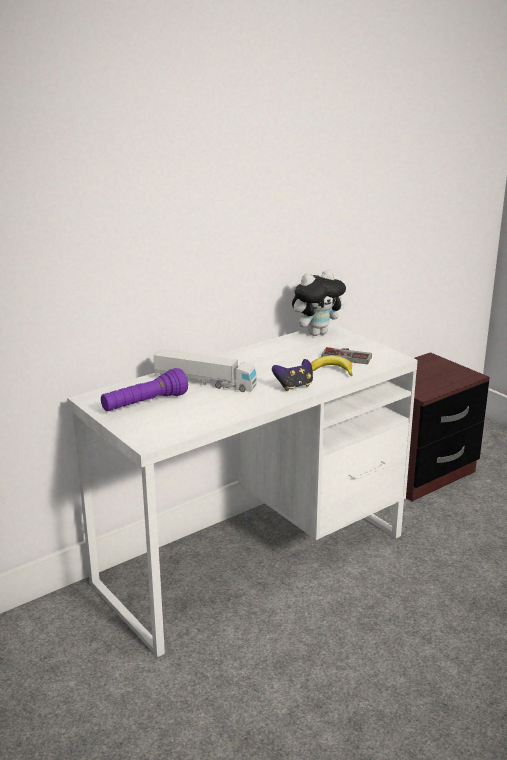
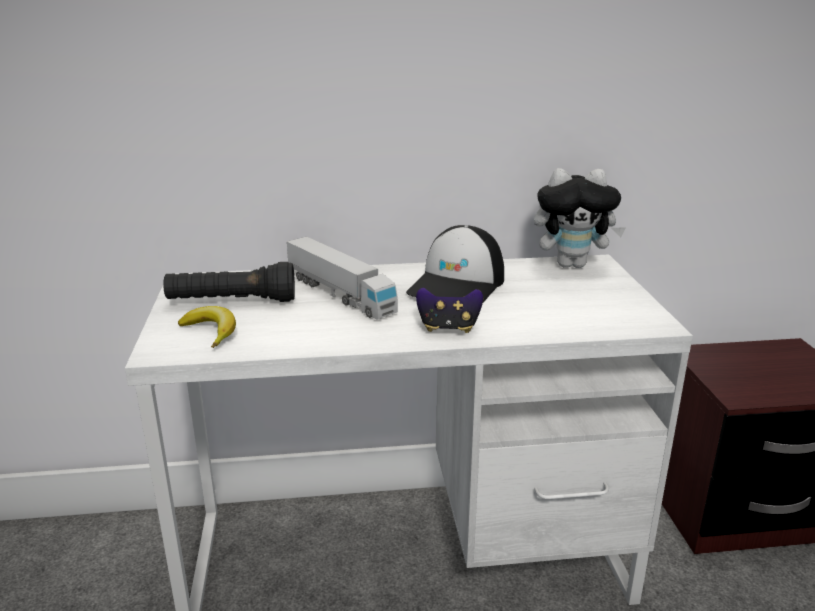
camera: 30 degrees right, 0 degrees up
(144, 404) = (232, 302): purple flashlight -> black flashlight
(268, 361) = (458, 285): none -> cap
(331, 371) = (530, 319): banana -> banana (211, 332)
(348, 355) = (582, 303): game controller -> none

